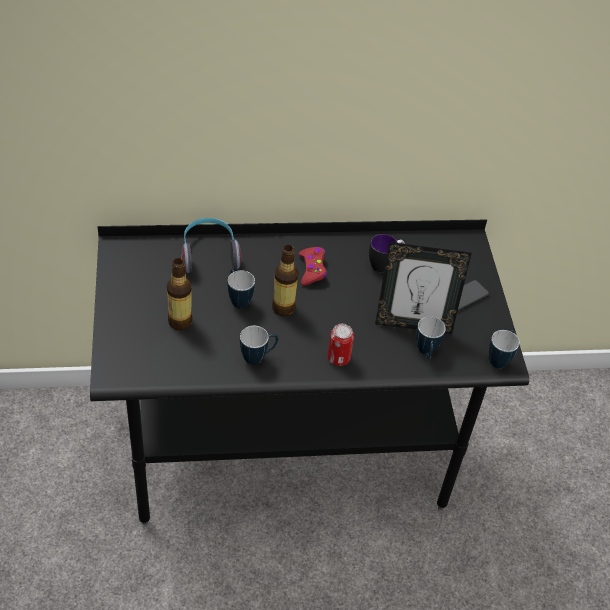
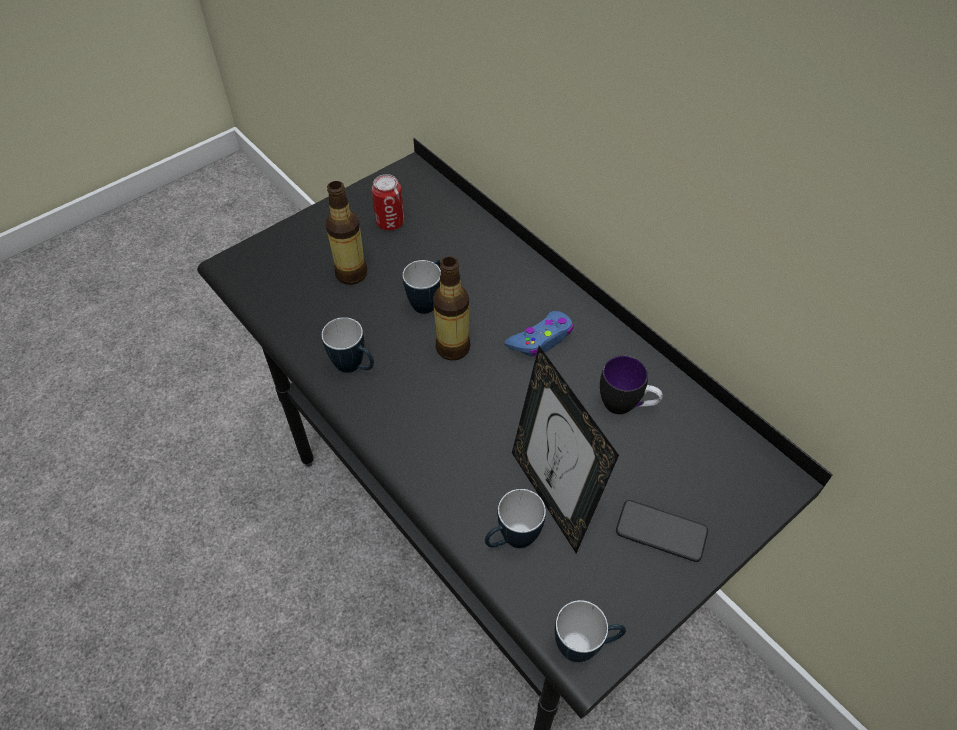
camera: 60 degrees right, 5 degrees up
(209, 253) = (474, 240): headphones -> none
(312, 269) = (541, 339): red game controller -> blue game controller
(338, 358) = (419, 445): can -> can (390, 222)

